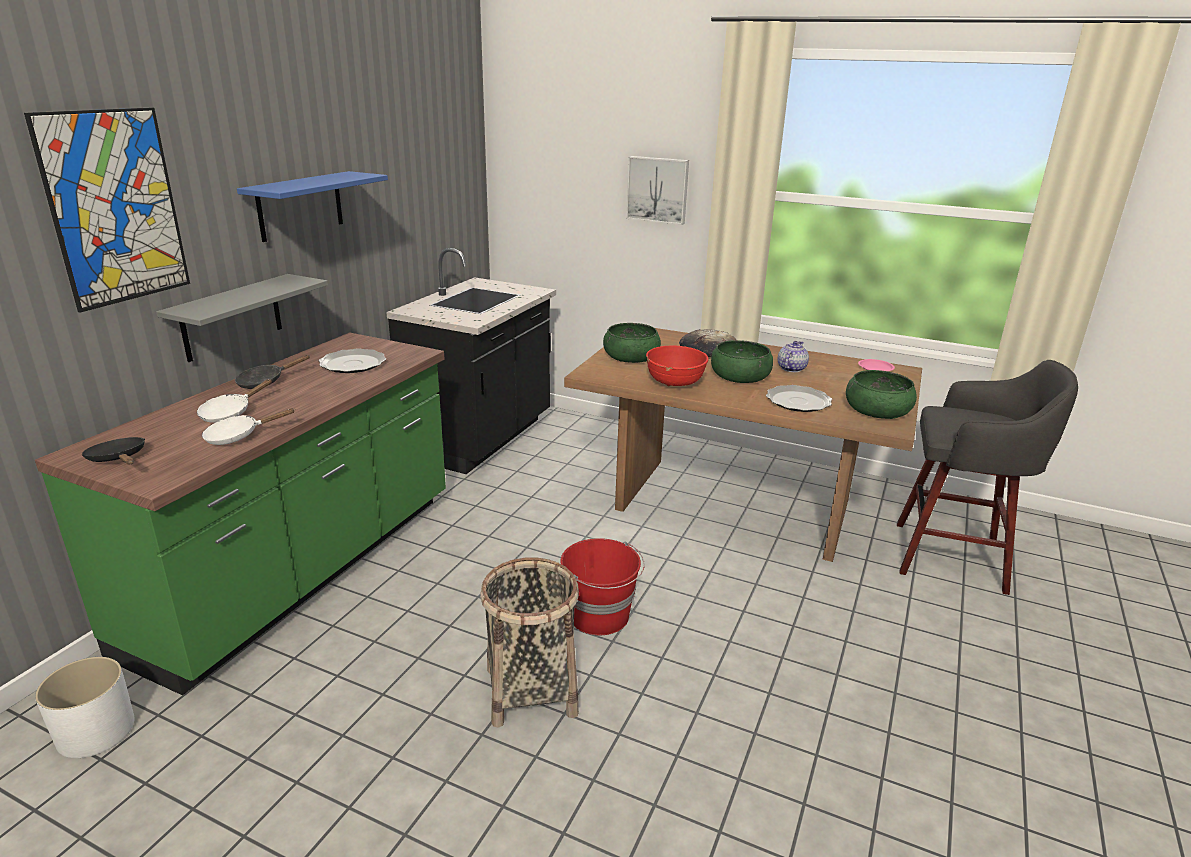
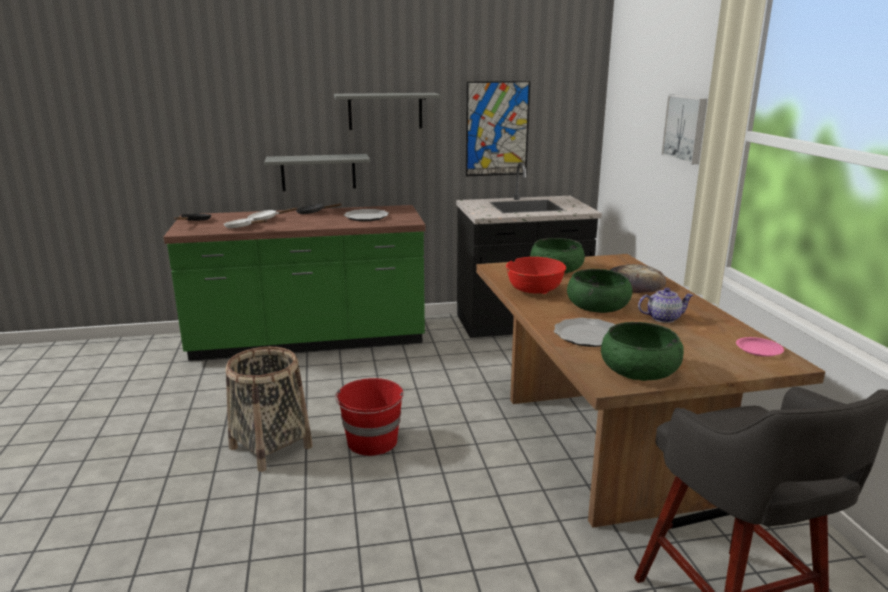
camera: 55 degrees right, 5 degrees down
(96, 730) = (152, 355): white planter -> none
(115, 208) = (250, 95): picture -> picture (497, 129)
(300, 206) = (385, 111): blue shelf -> grey shelf

